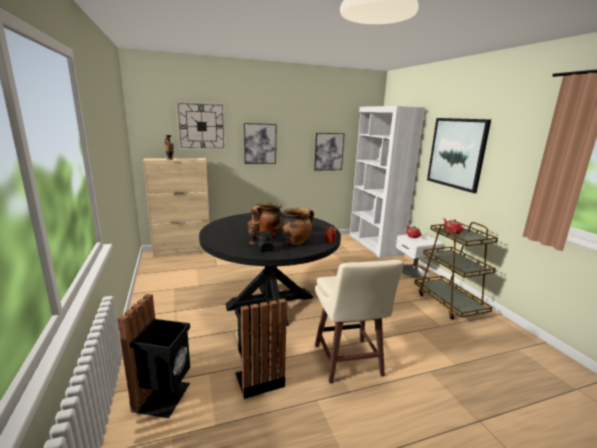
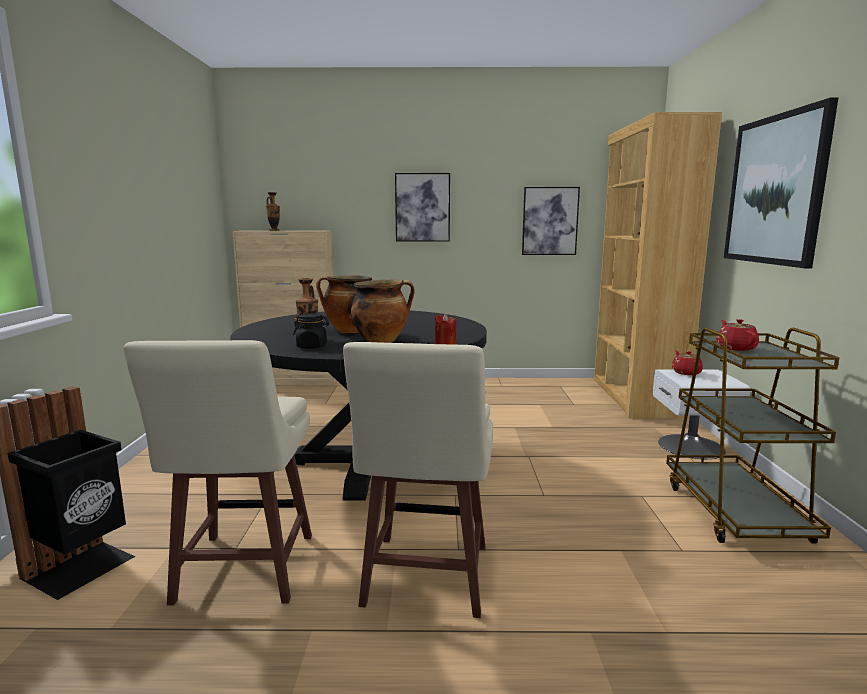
camera: 20 degrees right, 5 degrees down
(201, 126) = (327, 180): wall clock -> none
(258, 377) = (243, 570): black trash can -> beige stool
(374, 244) = (635, 397): white bookcase -> brown bookcase

